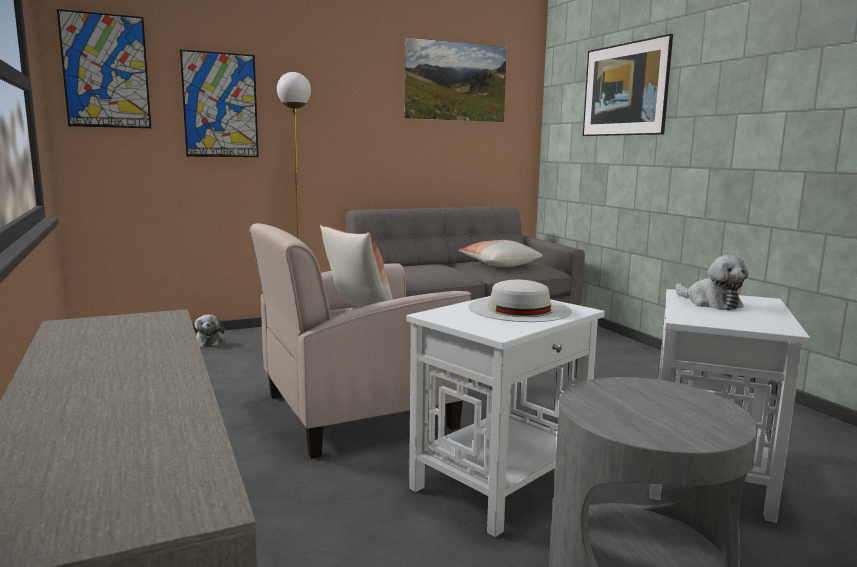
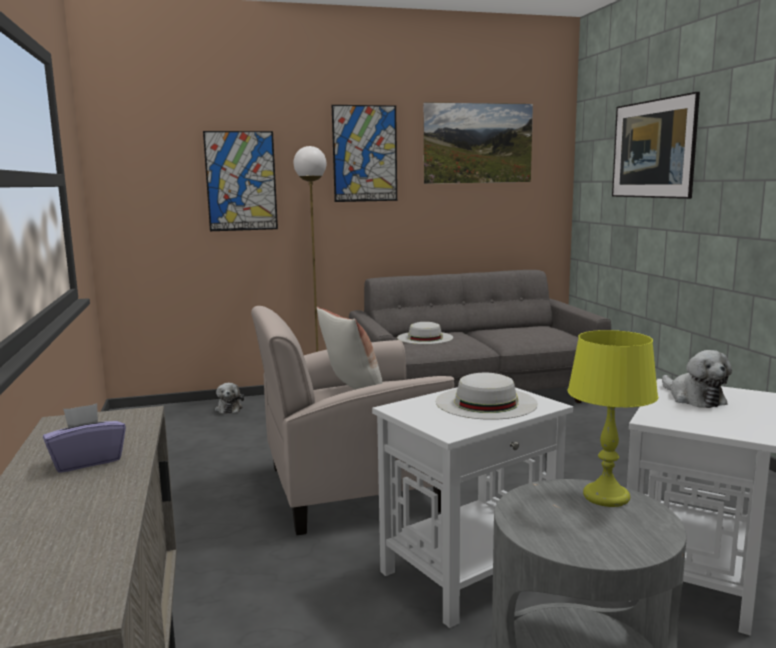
camera: 10 degrees right, 0 degrees up
(106, 71) = (136, 156): picture -> picture (365, 153)
(121, 358) = (87, 461): none -> purple tissue box
(410, 268) = (425, 337): none -> white hat
(499, 264) = (518, 334): pillow -> none
(661, 390) = (605, 496): none -> yellow table lamp

